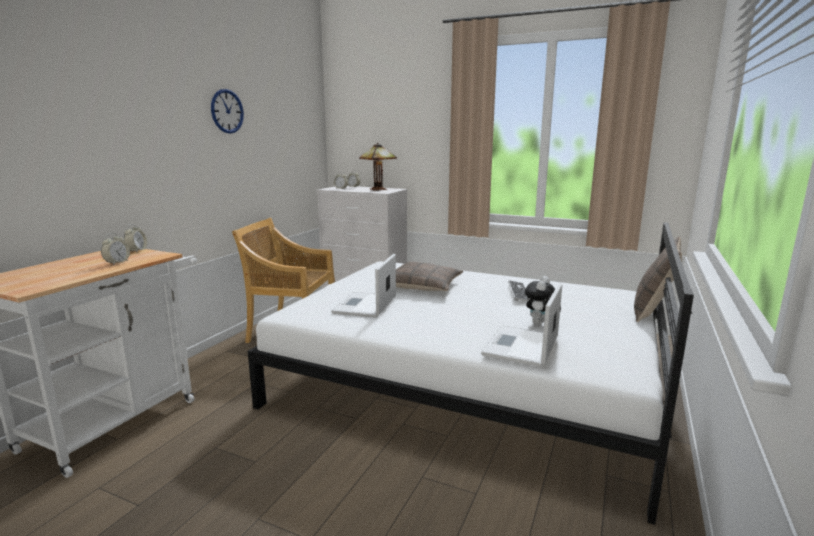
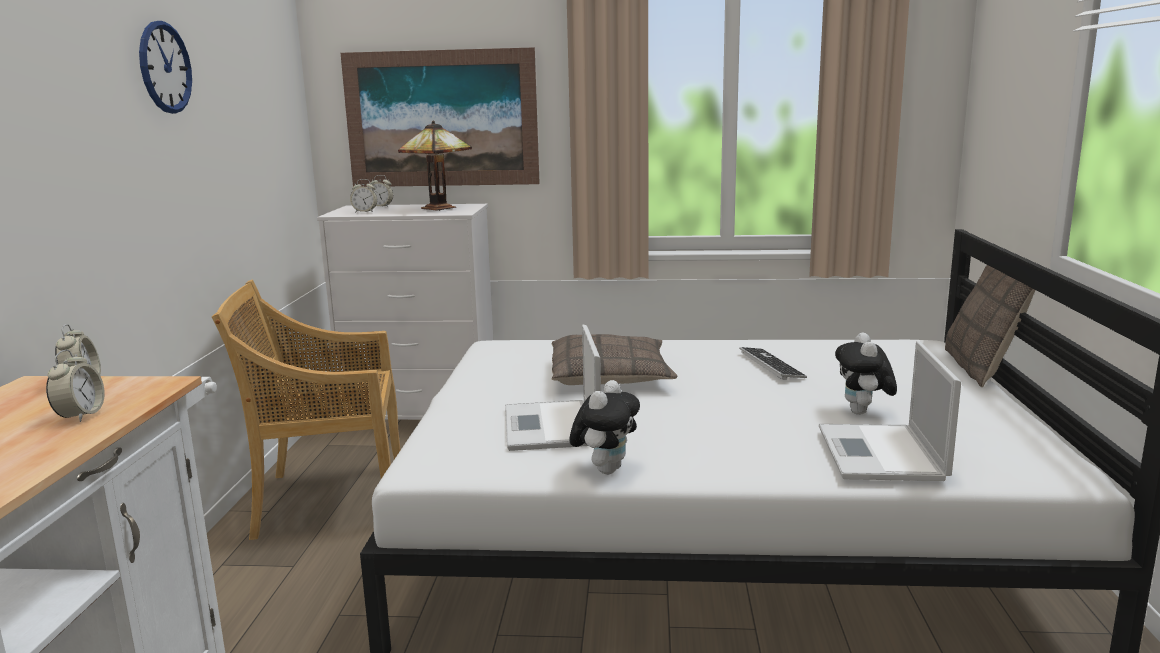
camera: 20 degrees left, 0 degrees up
(367, 329) = (606, 469): none -> plush toy
(388, 142) = (441, 119): none -> picture

